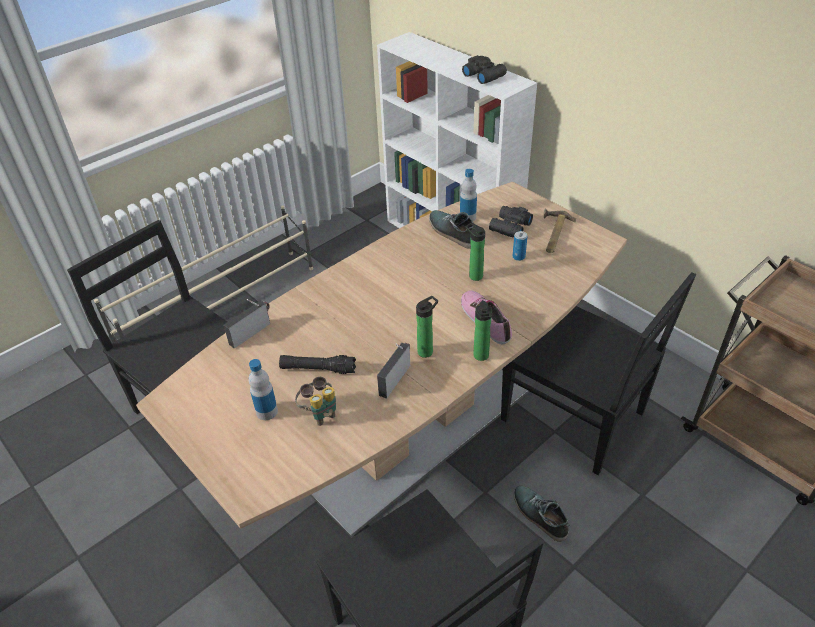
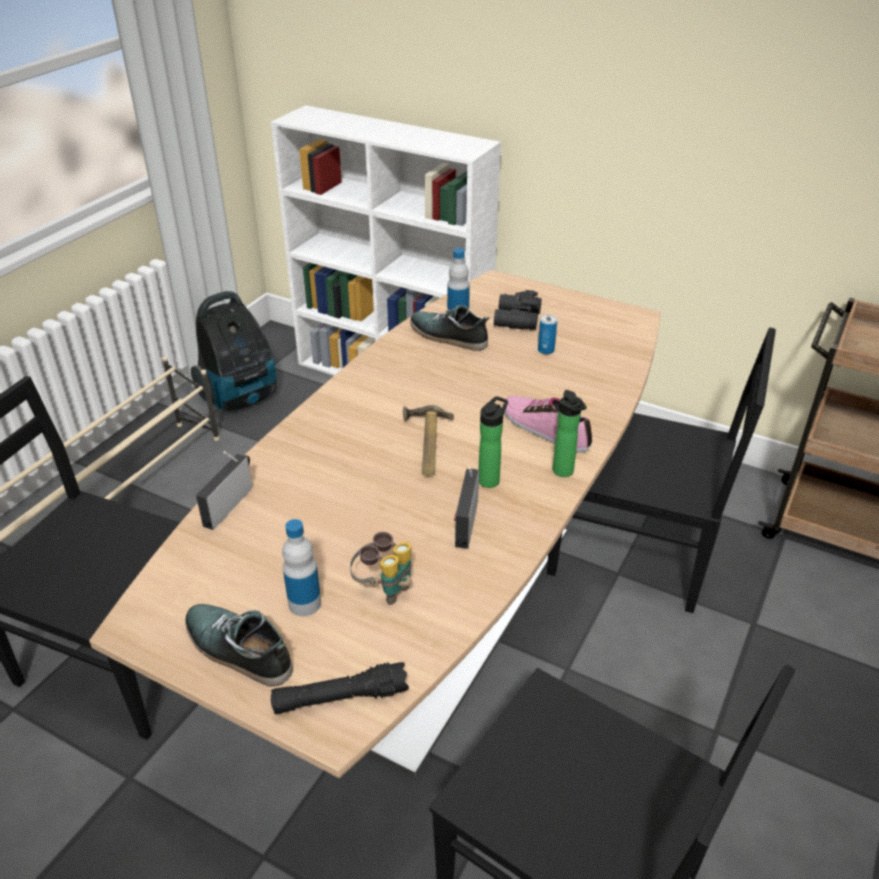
camera: 20 degrees left, 5 degrees down
(318, 369) = (352, 532): black flashlight -> black flashlight (340, 698)
(339, 240) = (241, 397): none -> vacuum cleaner
(474, 275) = (502, 380): bottle -> none
(484, 75) = (431, 140): black binoculars -> none
(539, 515) = (646, 680): shoe -> shoe (237, 650)
(553, 234) = (572, 319): hammer -> hammer (425, 444)

